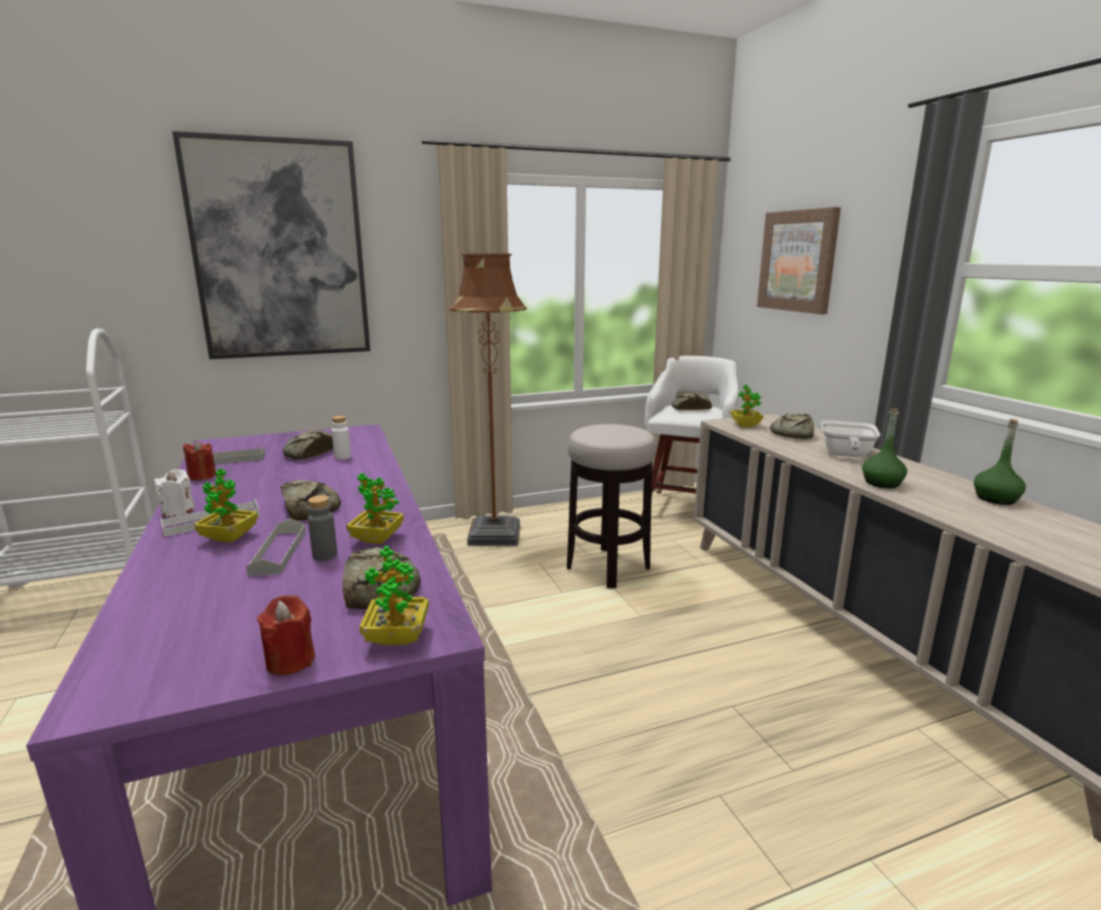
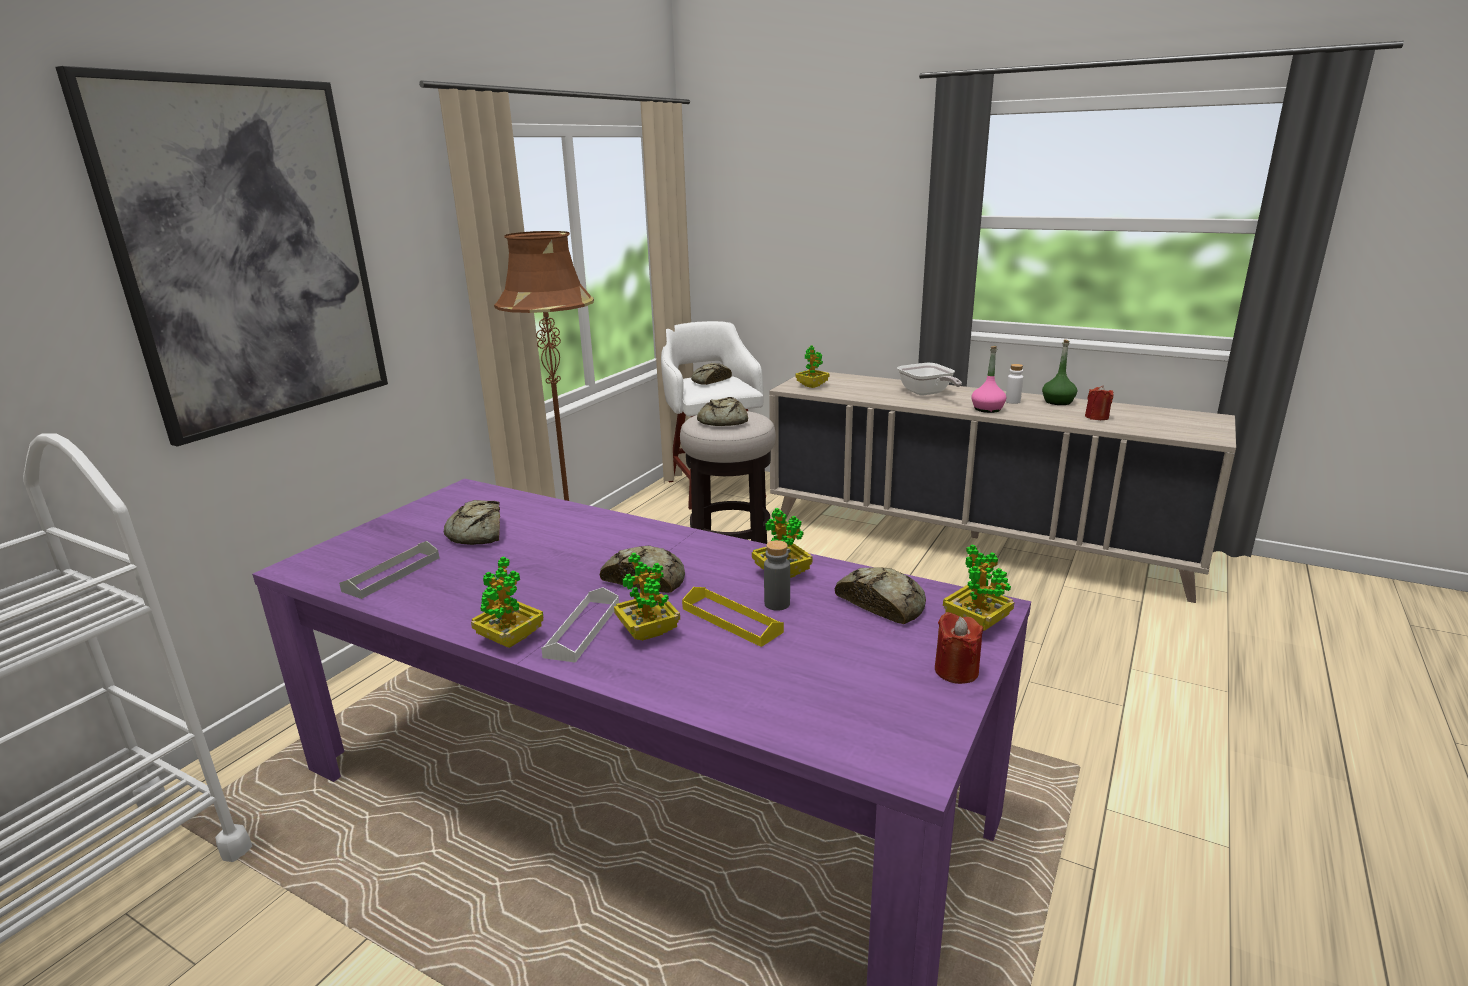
camera: 40 degrees left, 5 degrees up
(178, 511) = (510, 639): white candle -> potted plant
(202, 476) = (417, 601): red candle -> red candle (1096, 417)
(278, 552) = (731, 620): grey tray -> yellow tray
(342, 457) = (531, 523): white bottle -> white bottle (1012, 401)
(792, 434) = (859, 385): bread -> bread (722, 421)
(798, 261) = (796, 214): picture -> none
(881, 483) = (987, 409): green bottle -> pink bottle

